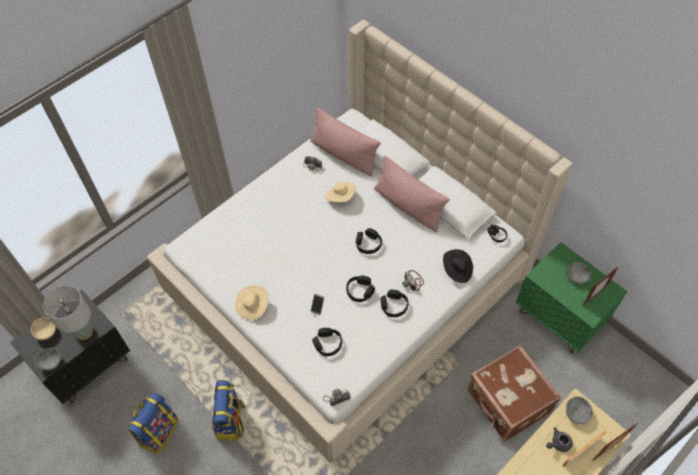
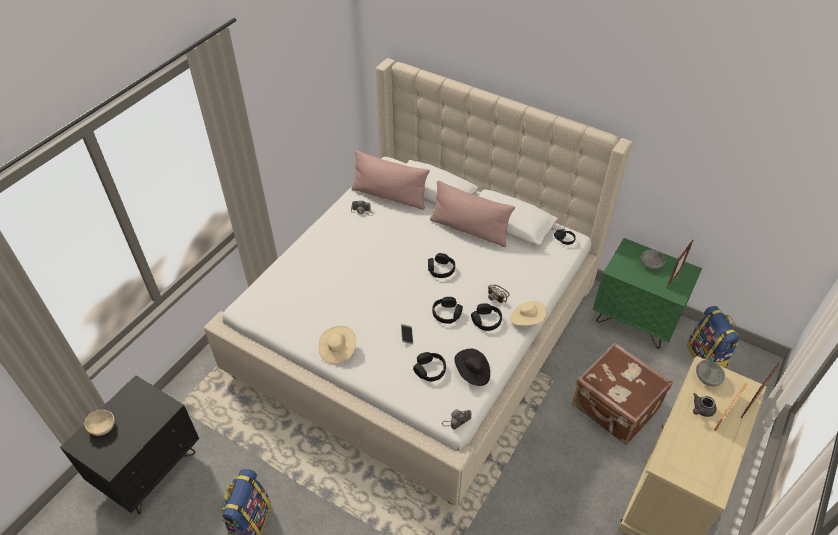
camera: 15 degrees left, 10 degrees down
(51, 362) = (115, 457): grey bowl -> none
(84, 332) = (149, 418): grey table lamp -> none
(231, 421) = (330, 491): backpack -> backpack (706, 357)
(341, 197) = (399, 232): beige hat -> beige hat (527, 319)
(457, 270) = (537, 277): black hat -> black hat (472, 373)

